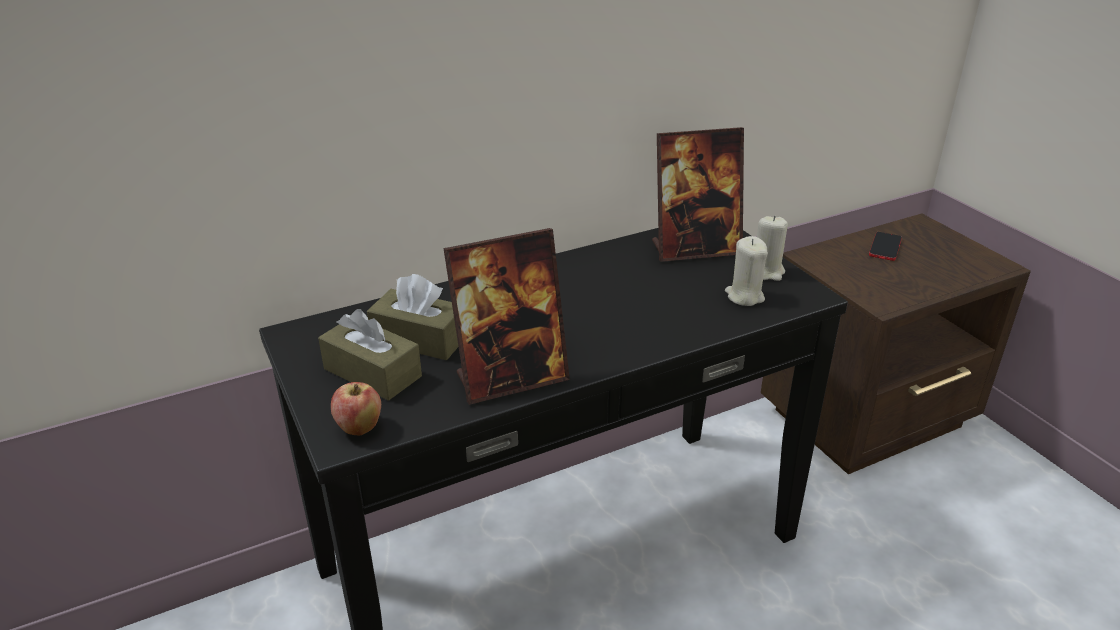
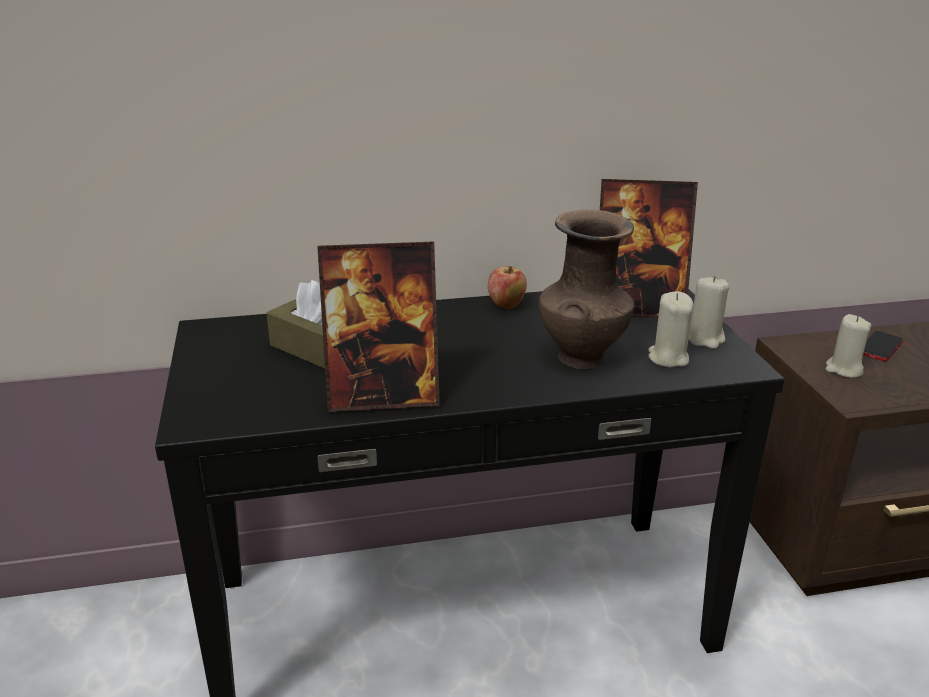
camera: 15 degrees right, 5 degrees down
(359, 428) = (214, 415): apple -> apple (506, 305)
(372, 373) = (255, 371): brown tissue box -> none
(670, 307) = (581, 356): none -> brown vase
(864, 274) = (843, 369): none -> beige candle

